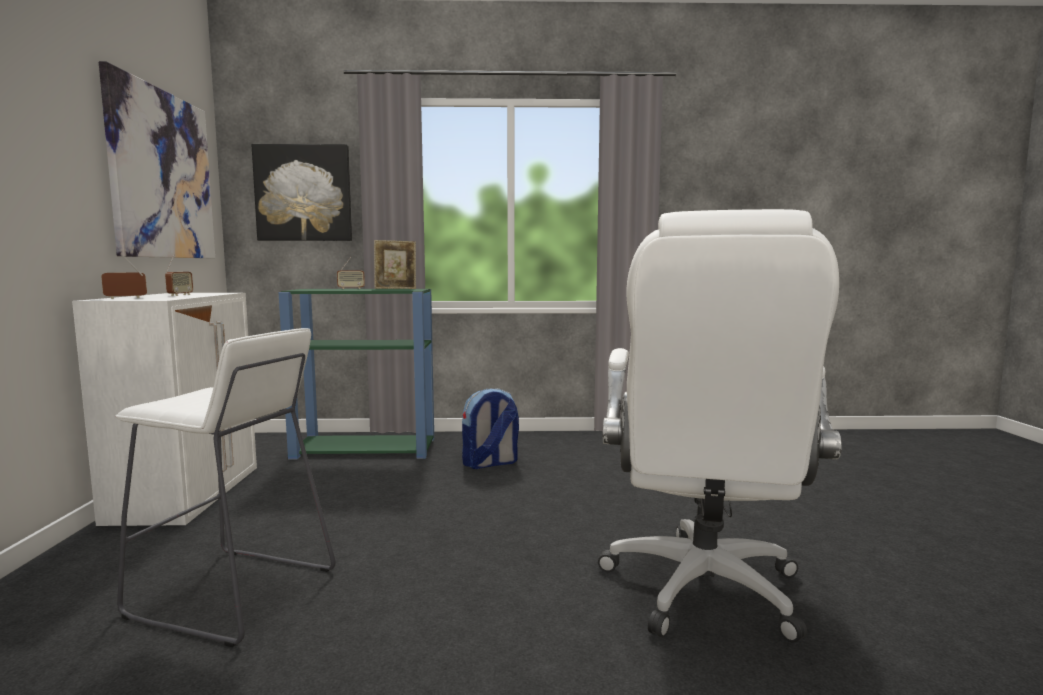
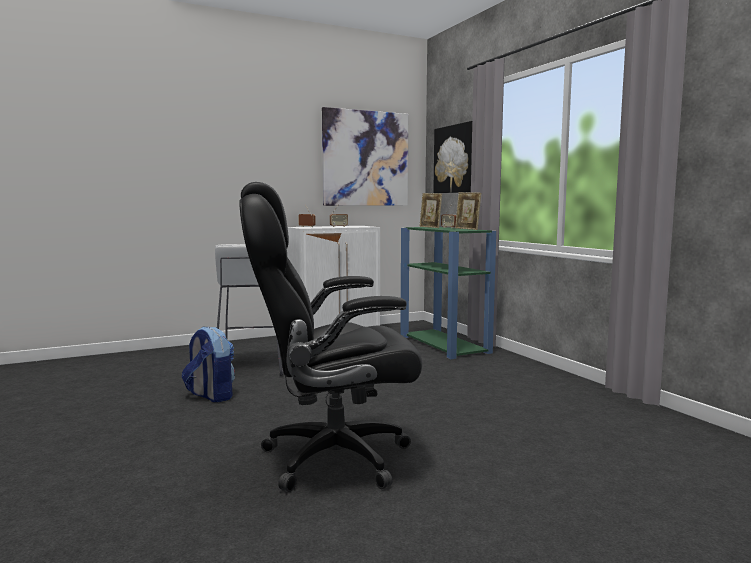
camera: 65 degrees right, 0 degrees up
(324, 289) = (430, 227): none -> picture frame
(490, 463) = (469, 374): backpack -> backpack (210, 396)
(702, 590) = (332, 458): white office chair -> black office chair

